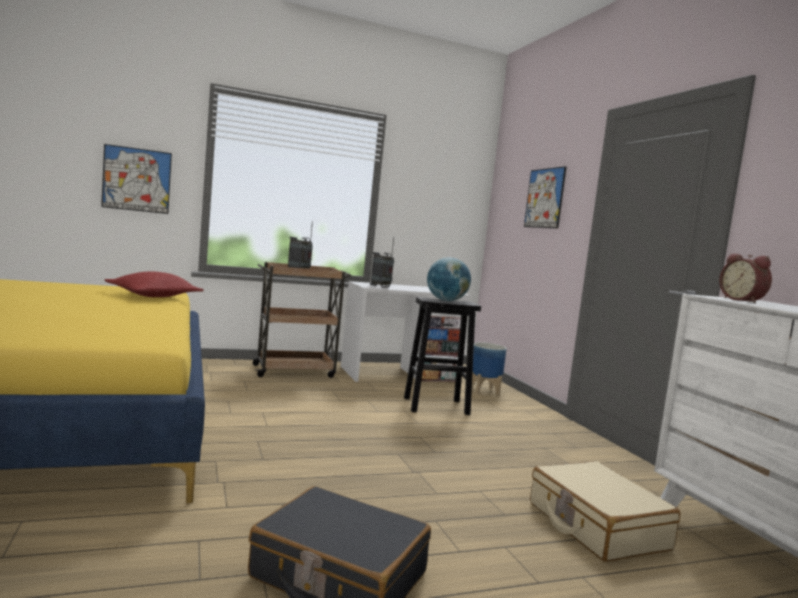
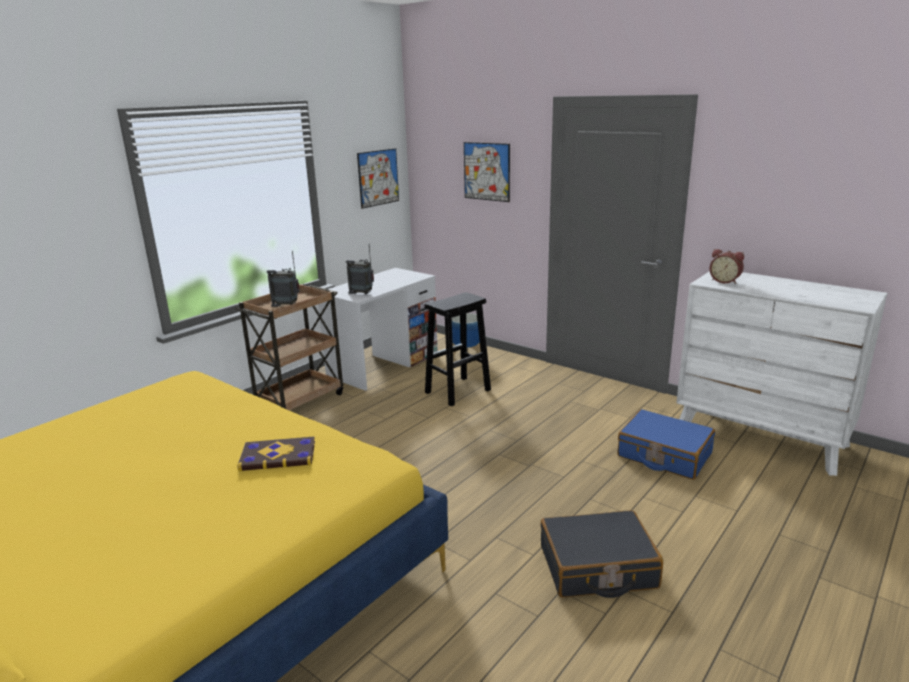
camera: 30 degrees left, 15 degrees up
(98, 313) = (278, 455): none -> book
(137, 179) = (67, 254): picture -> picture (378, 178)
(153, 296) = (213, 397): red pillow -> none
(446, 301) = (453, 300): globe -> none
(596, 526) = (664, 455): beige suitcase -> blue suitcase

